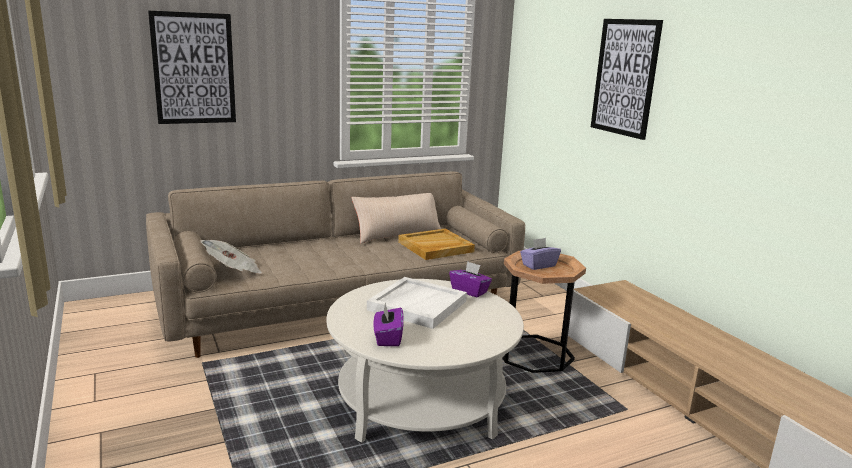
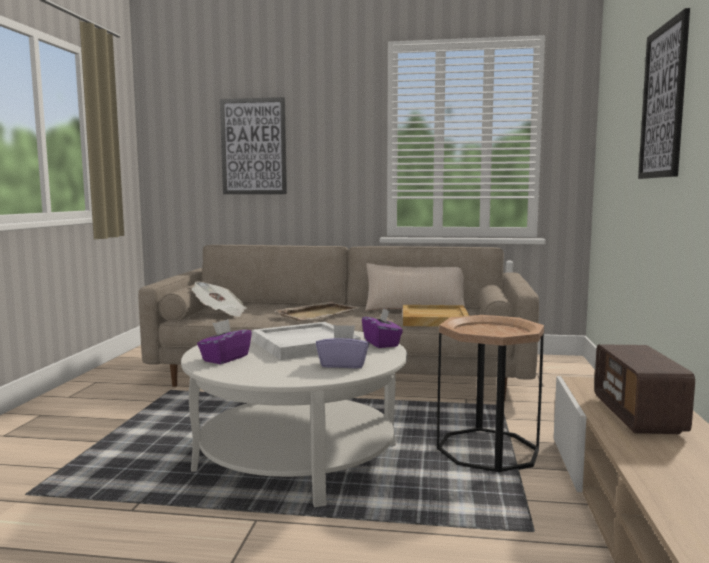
camera: 35 degrees right, 10 degrees down
(330, 255) = (318, 314): none -> beige tray
(538, 265) = (488, 329): purple tissue box -> purple tissue box (343, 364)
(653, 316) = (638, 416): none -> radio

